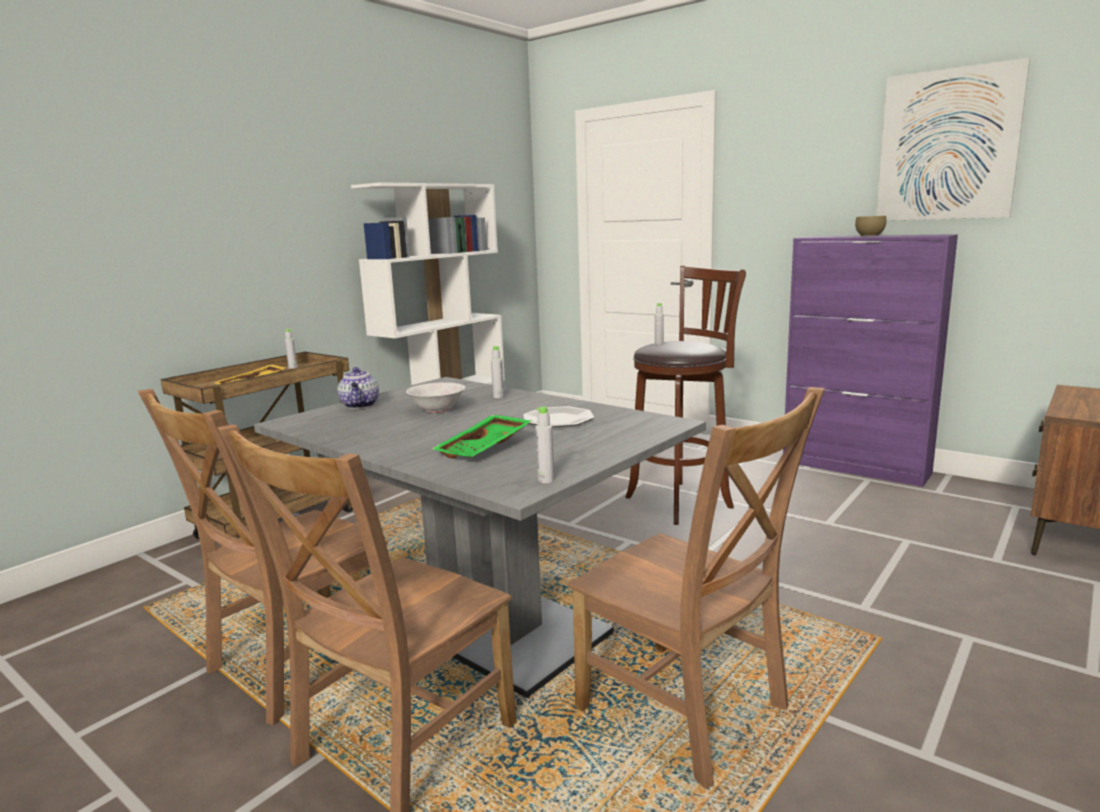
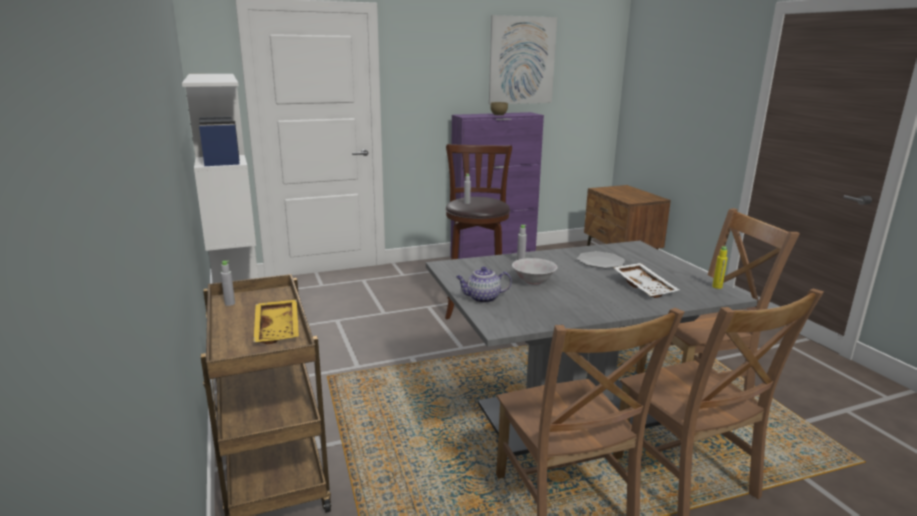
camera: 60 degrees left, 5 degrees up
(360, 405) = (482, 298): teapot -> teapot turned 150 degrees clockwise
(485, 448) = (645, 287): green tray -> white tray
(546, 480) = (717, 287): grey bottle -> yellow bottle

